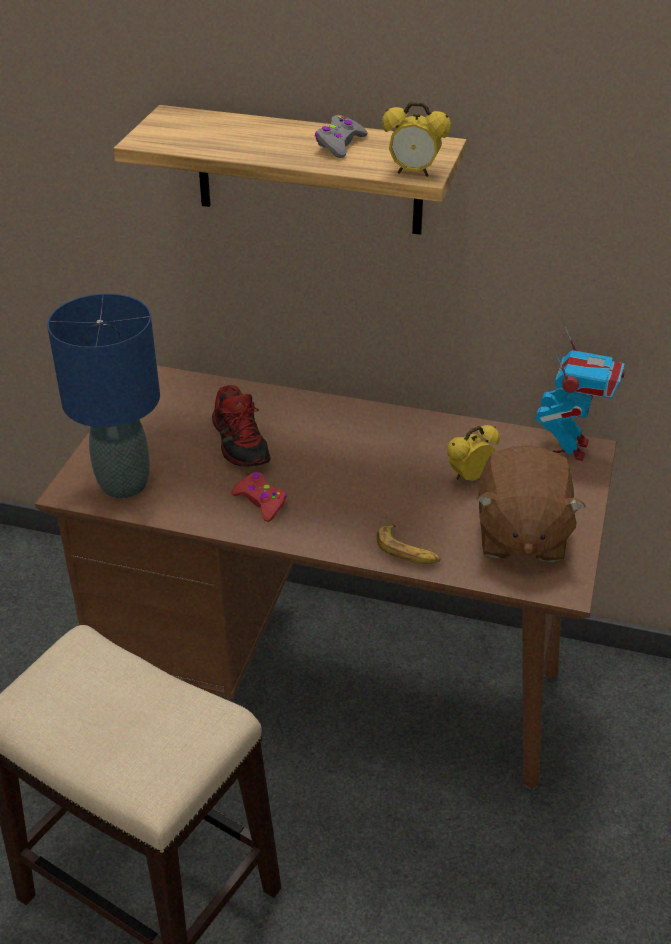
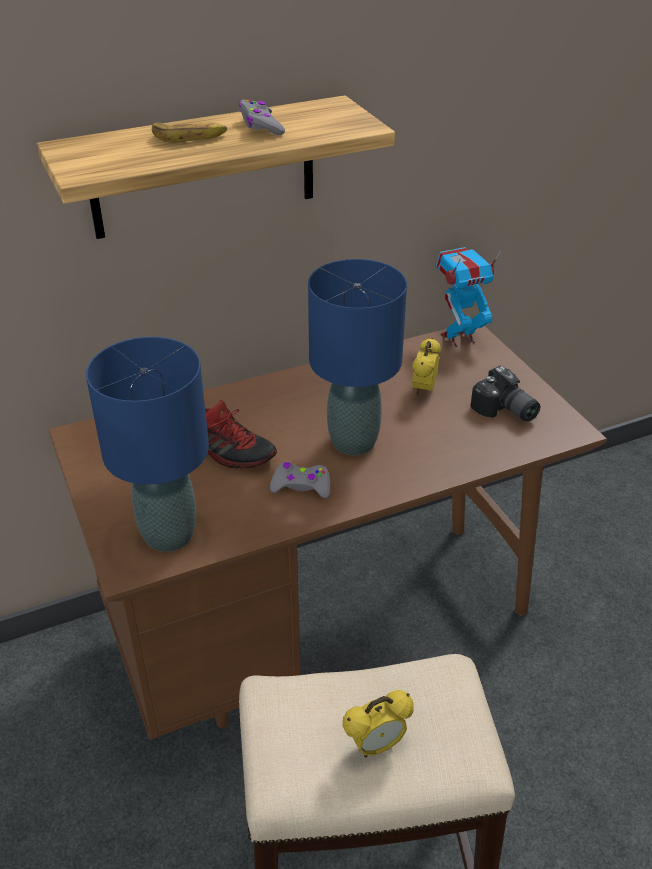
camera: 40 degrees left, 0 degrees up
(261, 502) = (301, 486): red game controller -> grey game controller
(347, 489) = (352, 442): none -> blue table lamp
(407, 551) = (451, 463): banana -> banana (190, 136)
(414, 172) = (356, 127): alarm clock -> alarm clock (376, 746)
(520, 535) = (504, 411): brown plush toy -> camera
(571, 447) = (459, 337): toy robot -> toy robot turned 90 degrees counterclockwise

